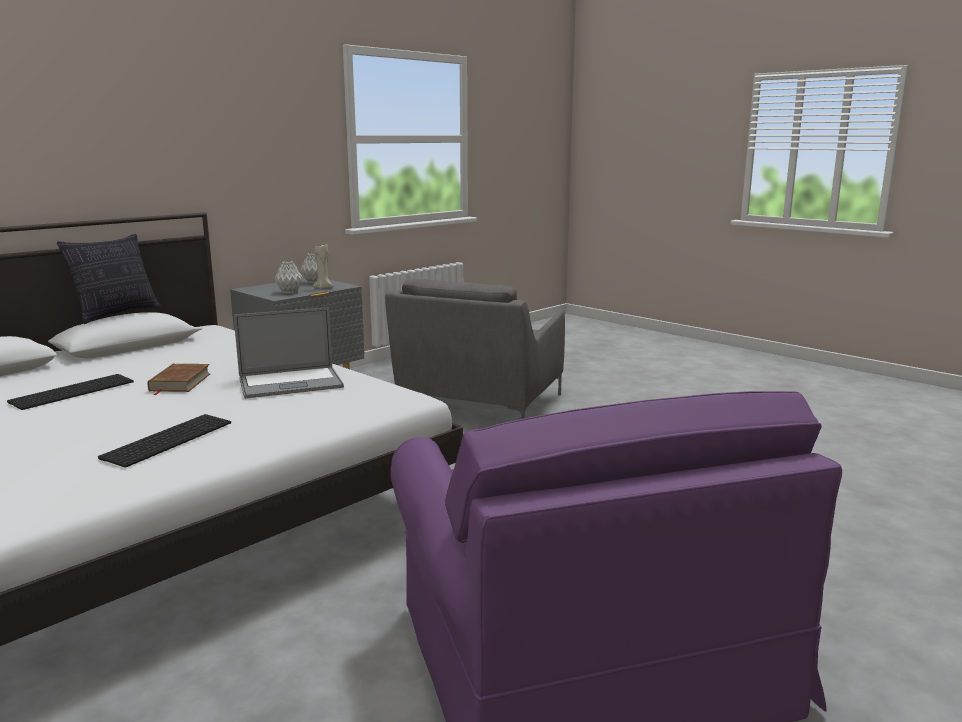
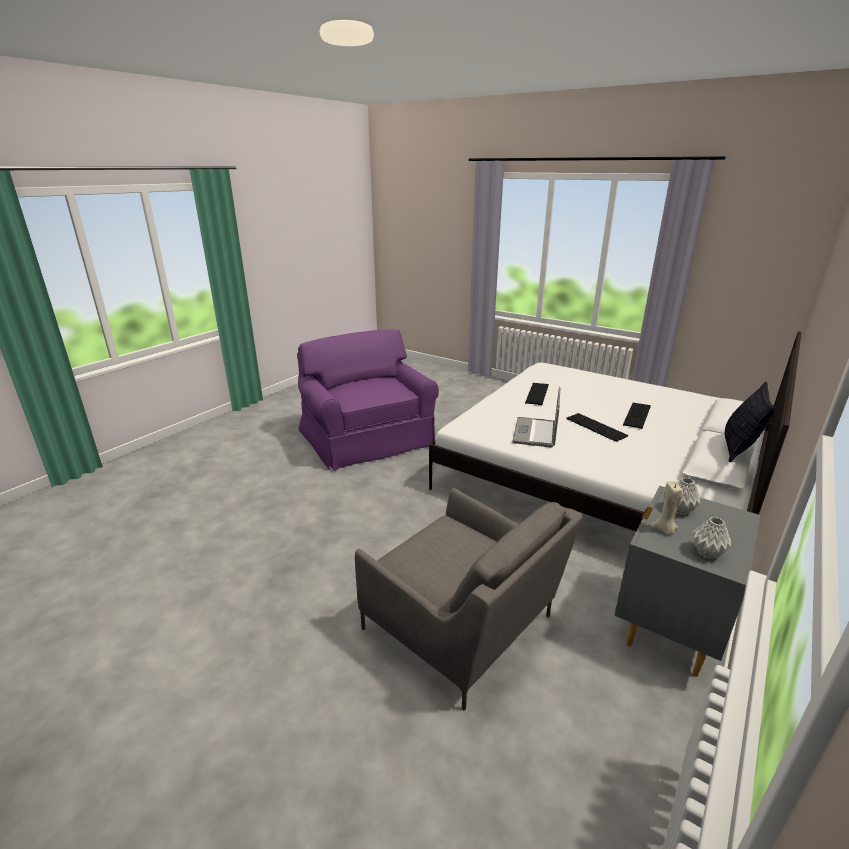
camera: 170 degrees right, 10 degrees up
(180, 382) = (597, 427): brown book -> keyboard
(290, 383) = (535, 432): laptop -> laptop turned 45 degrees counterclockwise
(479, 406) = (462, 627): grey armchair -> grey armchair turned 120 degrees clockwise

